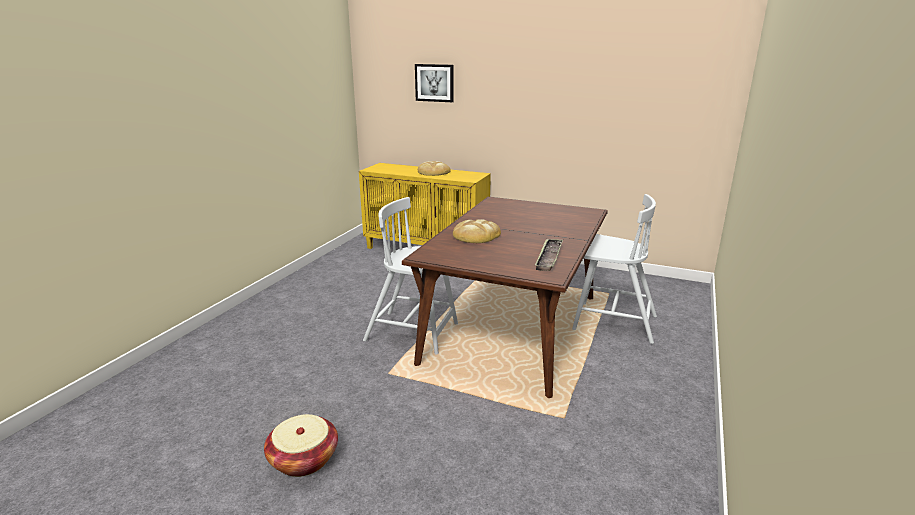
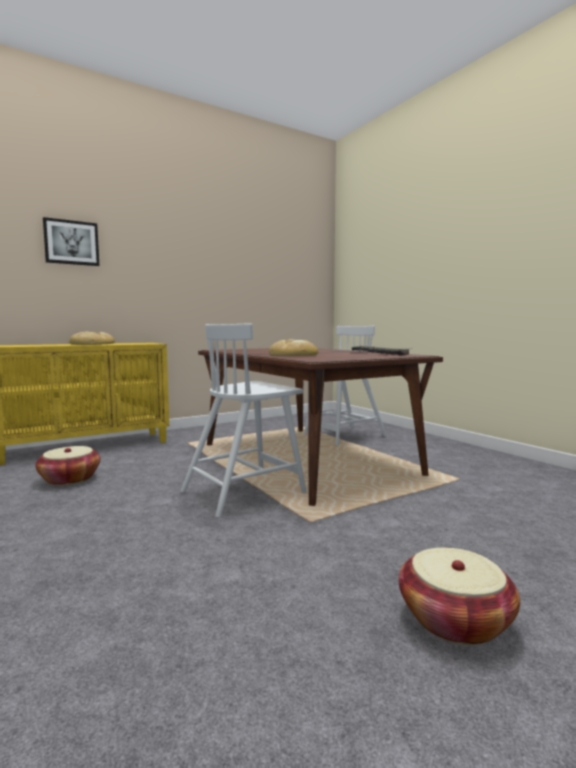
camera: 55 degrees left, 15 degrees down
(370, 275) = (70, 479): none -> basket

